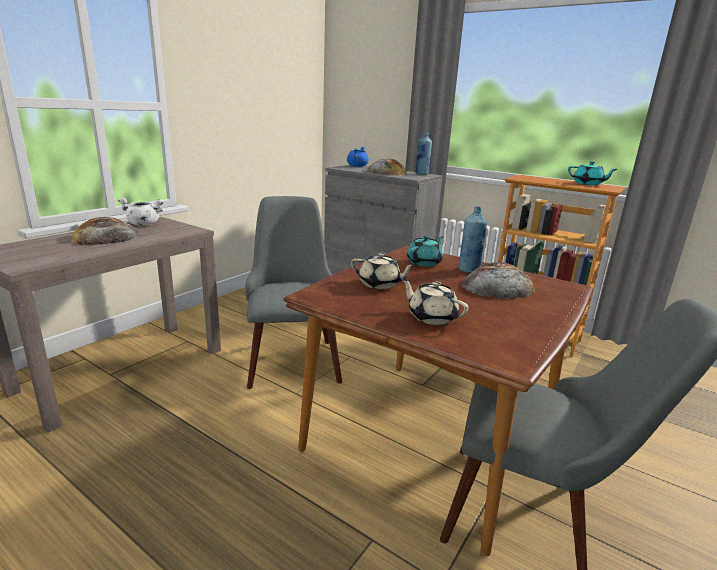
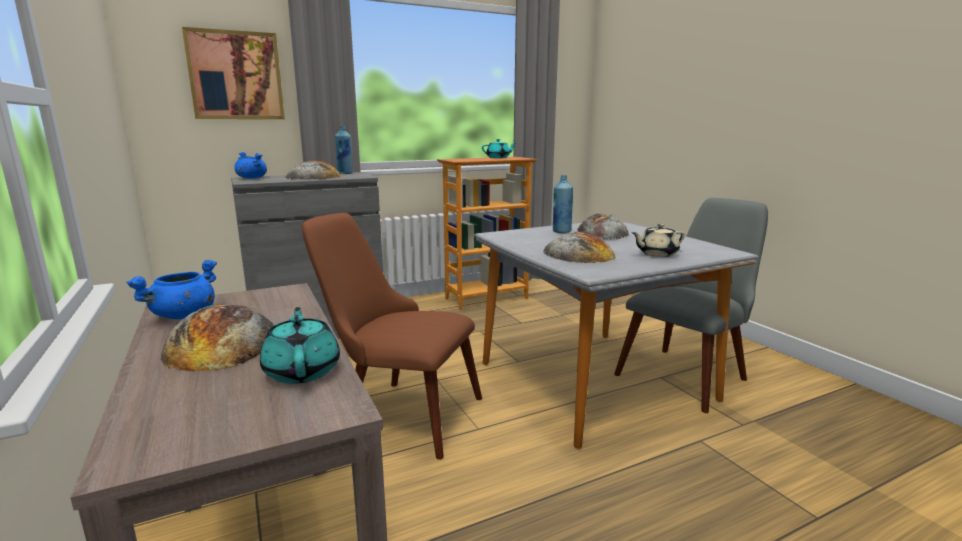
camera: 60 degrees left, 5 degrees down
(143, 224) = (184, 316): white cooking pot -> blue cooking pot
(292, 355) = (397, 413): grey chair -> brown chair
(380, 284) = (578, 254): beige teapot -> bread
(382, 88) = (236, 76): none -> picture
(424, 262) = (532, 237): turquoise teapot -> turquoise teapot (302, 370)
(430, 439) = (594, 381): brown dining table -> grey dining table

